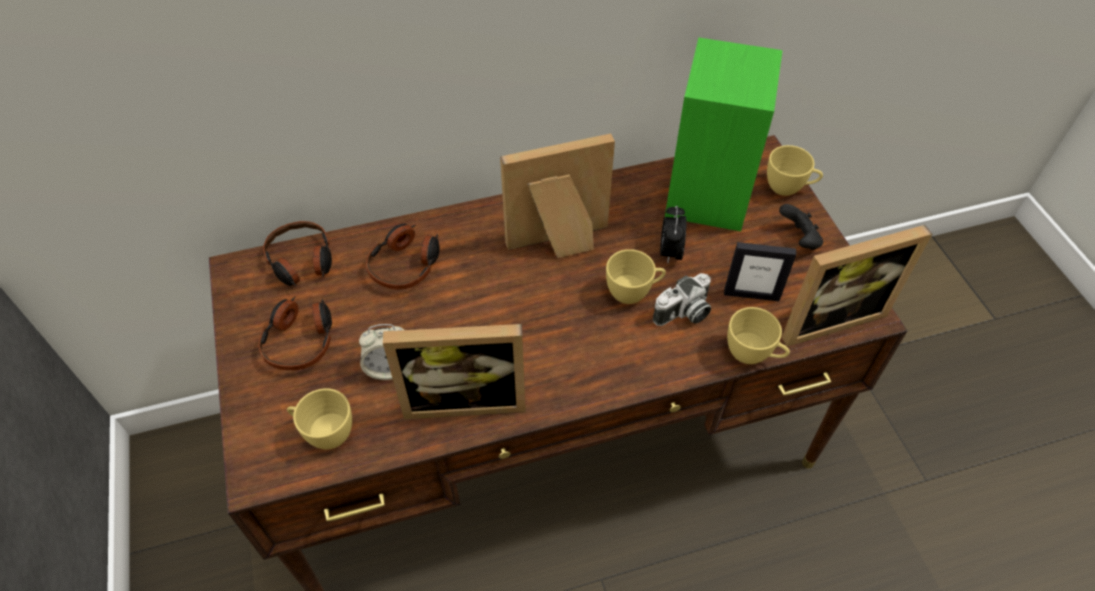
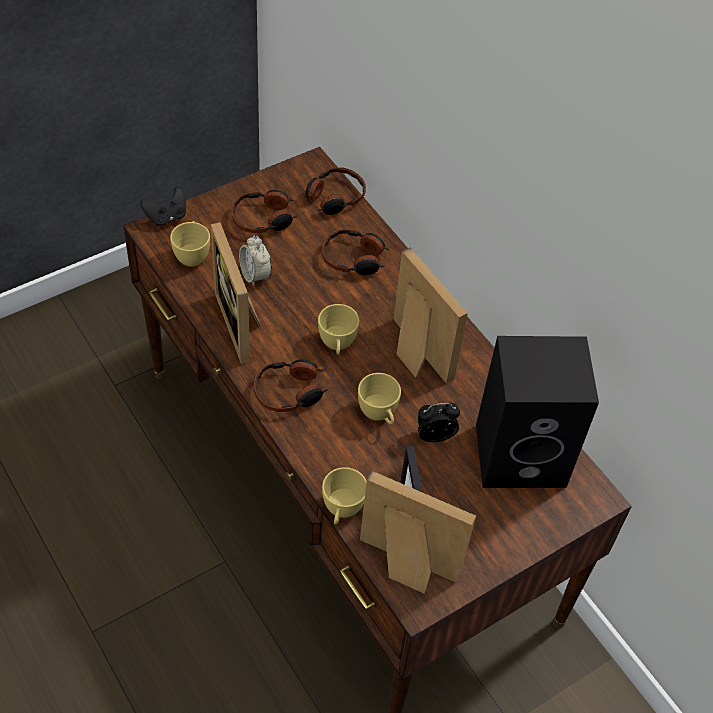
camera: 70 degrees right, 0 degrees up
(581, 369) = (290, 392): none -> headphones
(683, 313) = (369, 454): camera -> none
(706, 191) = (522, 454): green speaker -> black speaker
(788, 188) = (557, 524): yellow cup -> yellow cup (337, 345)
(799, 239) = (491, 537): black game controller -> black game controller (166, 217)
(827, 316) = (404, 567): picture frame -> picture frame turned 150 degrees clockwise

